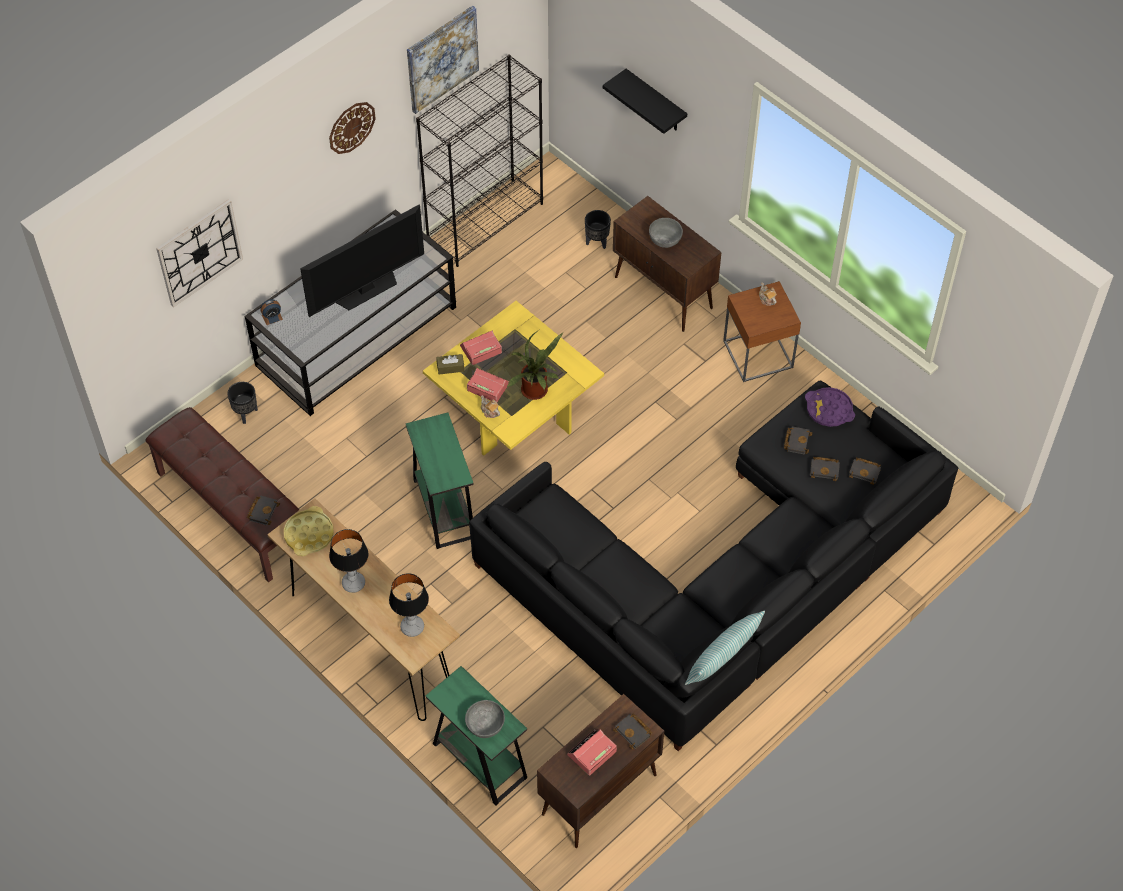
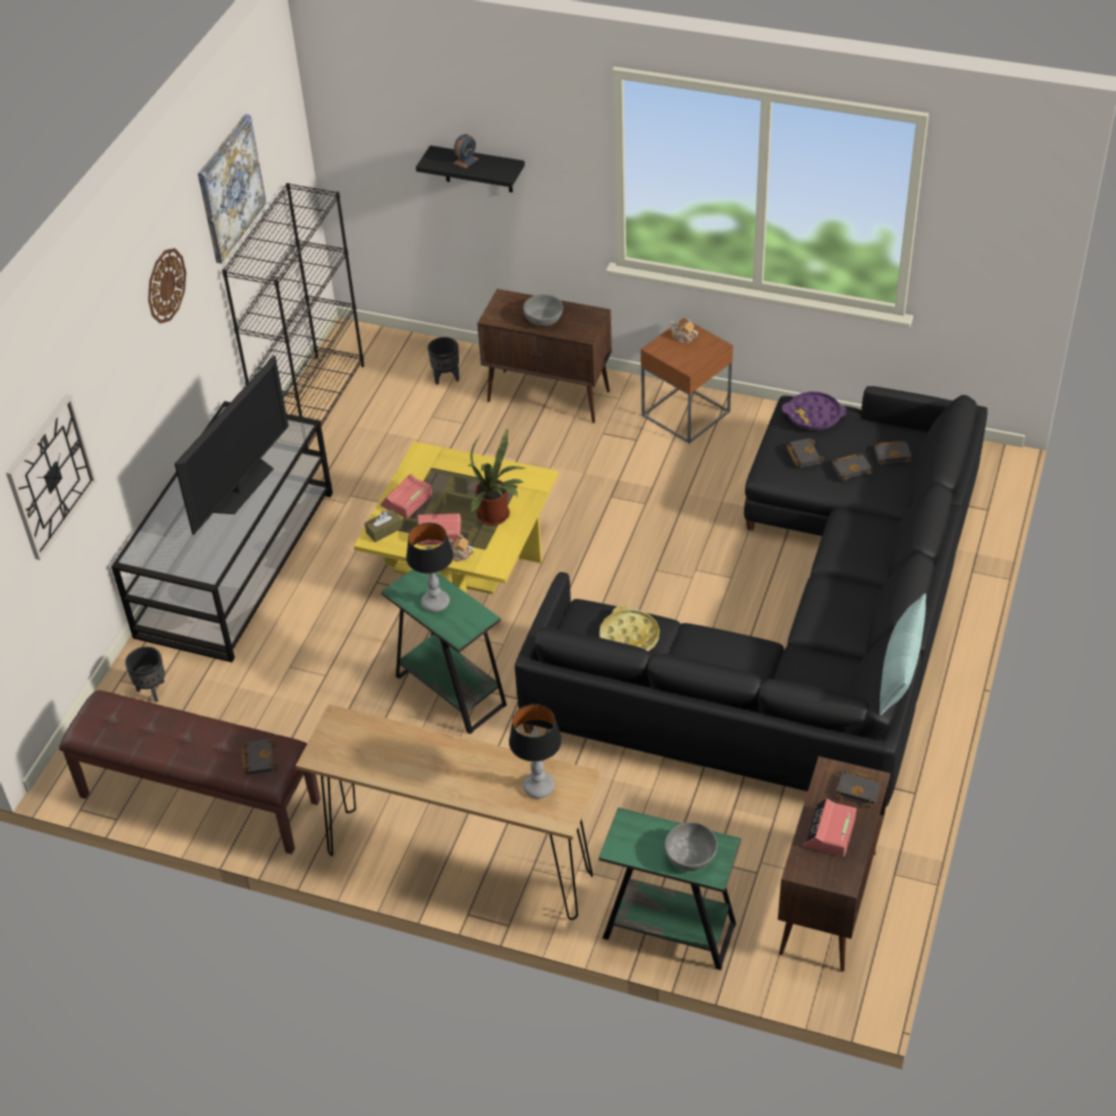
camera: 25 degrees left, 10 degrees down
(272, 317) = (146, 555): alarm clock -> alarm clock (466, 161)
(309, 534) = (347, 744): yellow tray -> yellow tray (629, 637)
(353, 583) = (436, 772): table lamp -> table lamp (435, 603)

